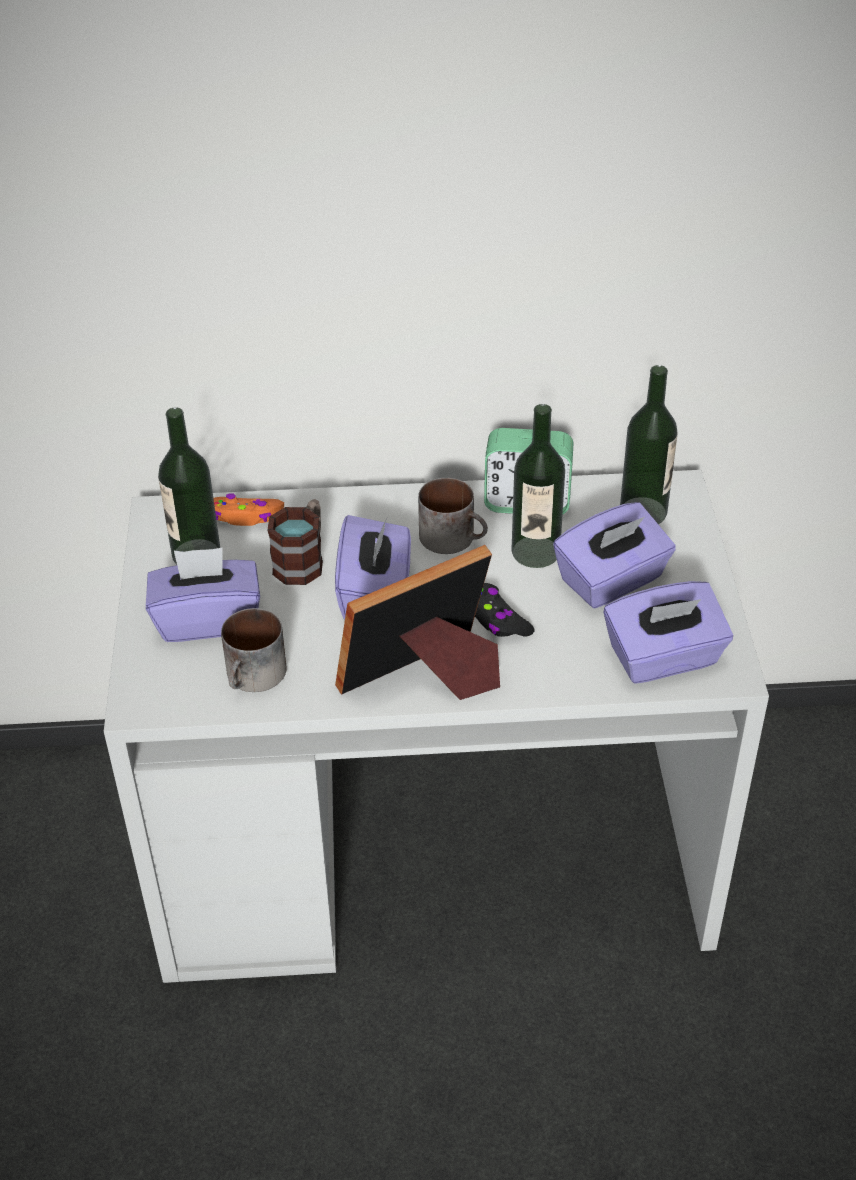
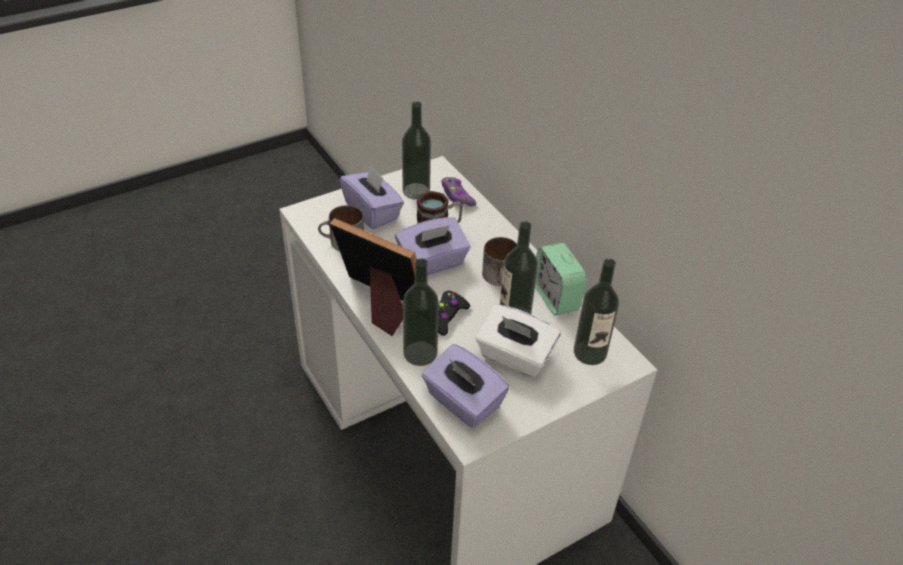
camera: 60 degrees right, 0 degrees up
(245, 516) = (457, 196): orange game controller -> purple game controller
(551, 669) = (420, 353): none -> bottle
(612, 580) = (514, 357): purple tissue box -> white tissue box

